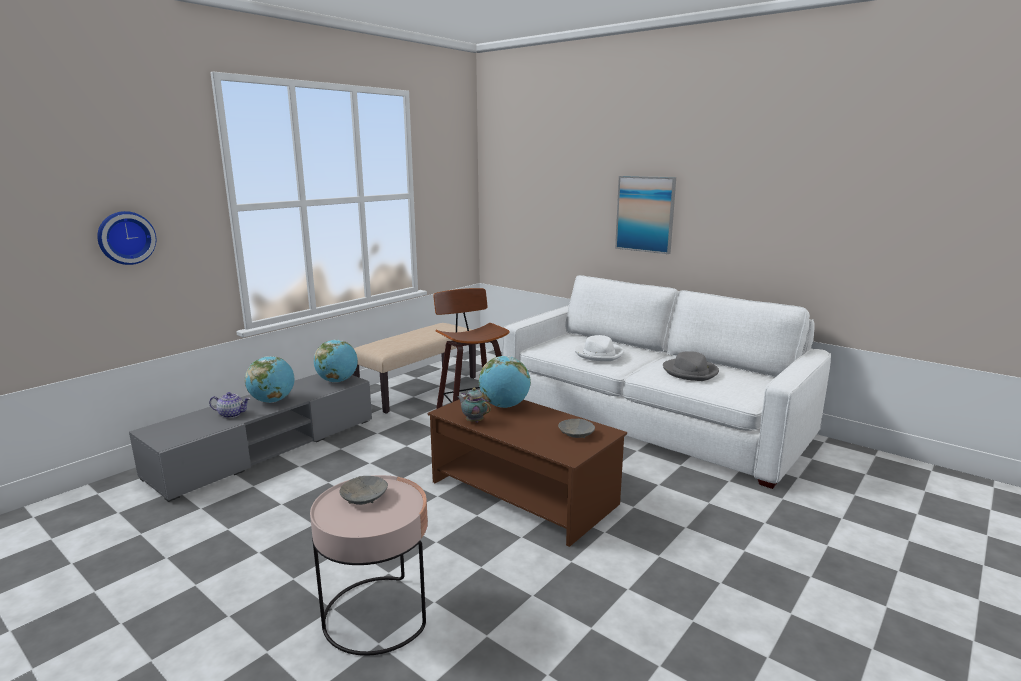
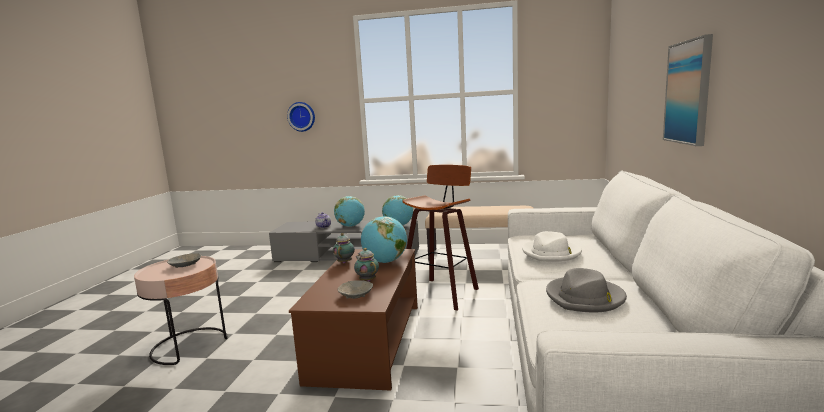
camera: 60 degrees right, 5 degrees down
(545, 423) = (367, 280): none -> teapot

